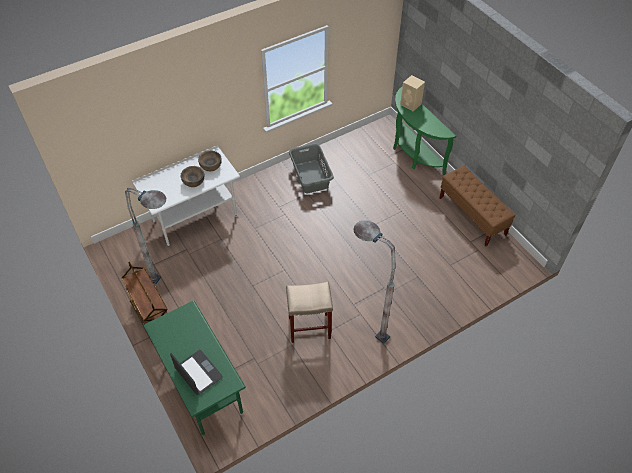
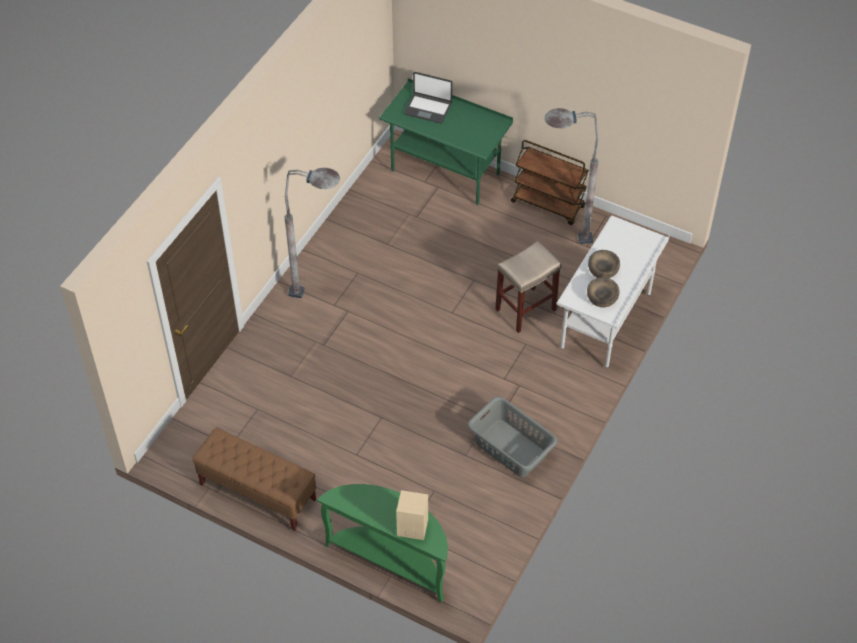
camera: 150 degrees right, 0 degrees up
(309, 328) = (380, 267): beige stool -> beige stool (526, 309)

